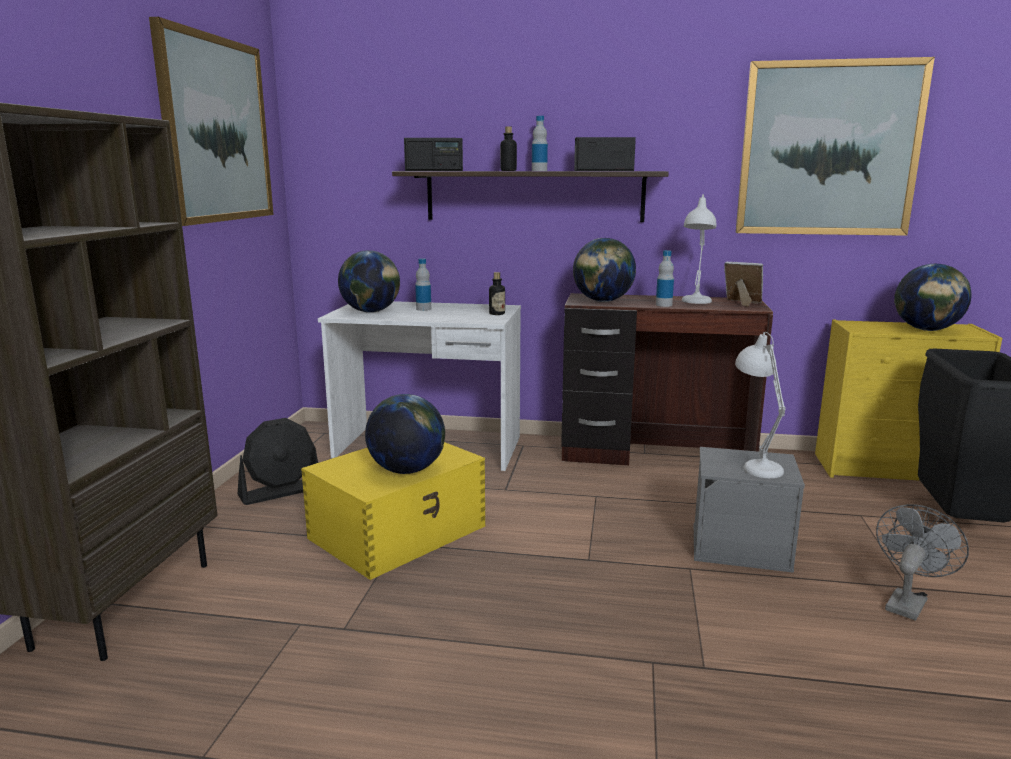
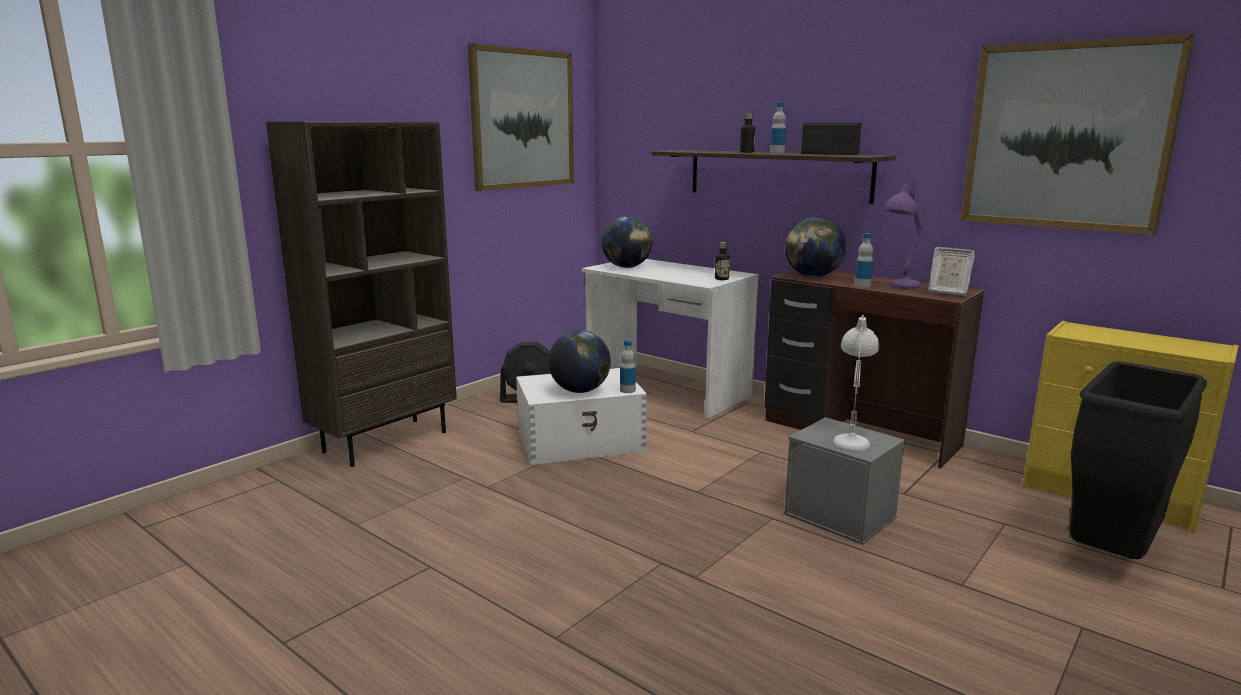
camera: 30 degrees right, 0 degrees up
(399, 532) = (581, 441): yellow storage box -> white storage box
(423, 309) = (671, 269): bottle -> bottle (627, 390)
(434, 170) = (688, 151): radio -> none
(694, 303) = (898, 287): white table lamp -> purple table lamp
(742, 303) = (947, 292): picture frame -> picture frame turned 150 degrees clockwise
(907, 602) = (942, 593): grey fan -> none
(926, 330) = (1153, 343): globe -> none

